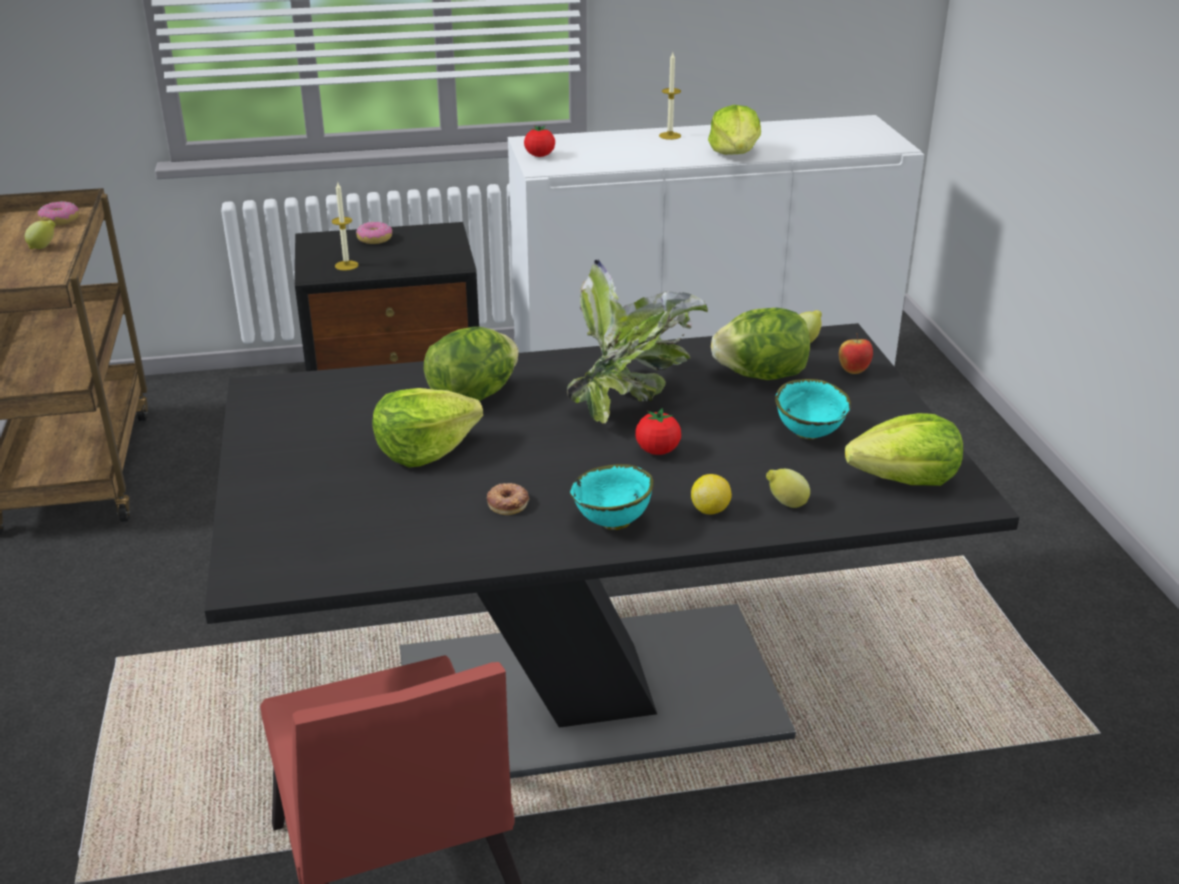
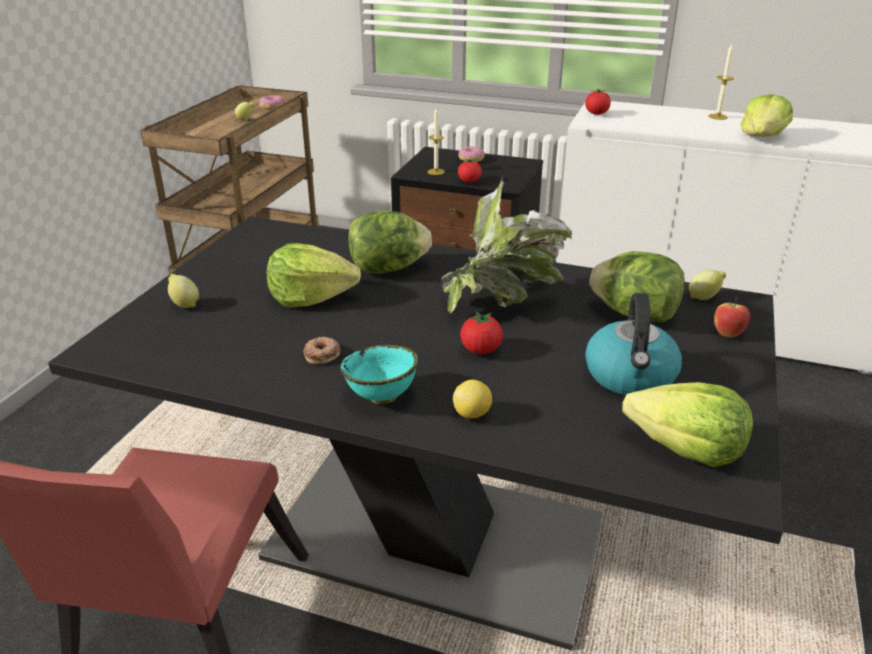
camera: 30 degrees right, 0 degrees up
(401, 269) = (469, 181): none -> tomato
(786, 504) = (545, 432): lemon -> lemon (184, 304)
(810, 434) = (630, 377): turquoise bowl -> kettle

